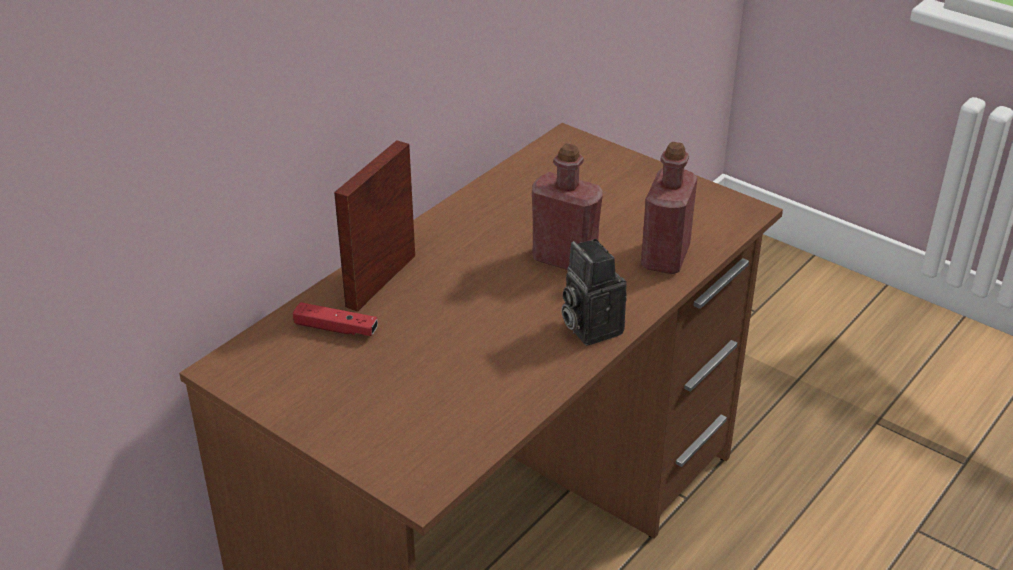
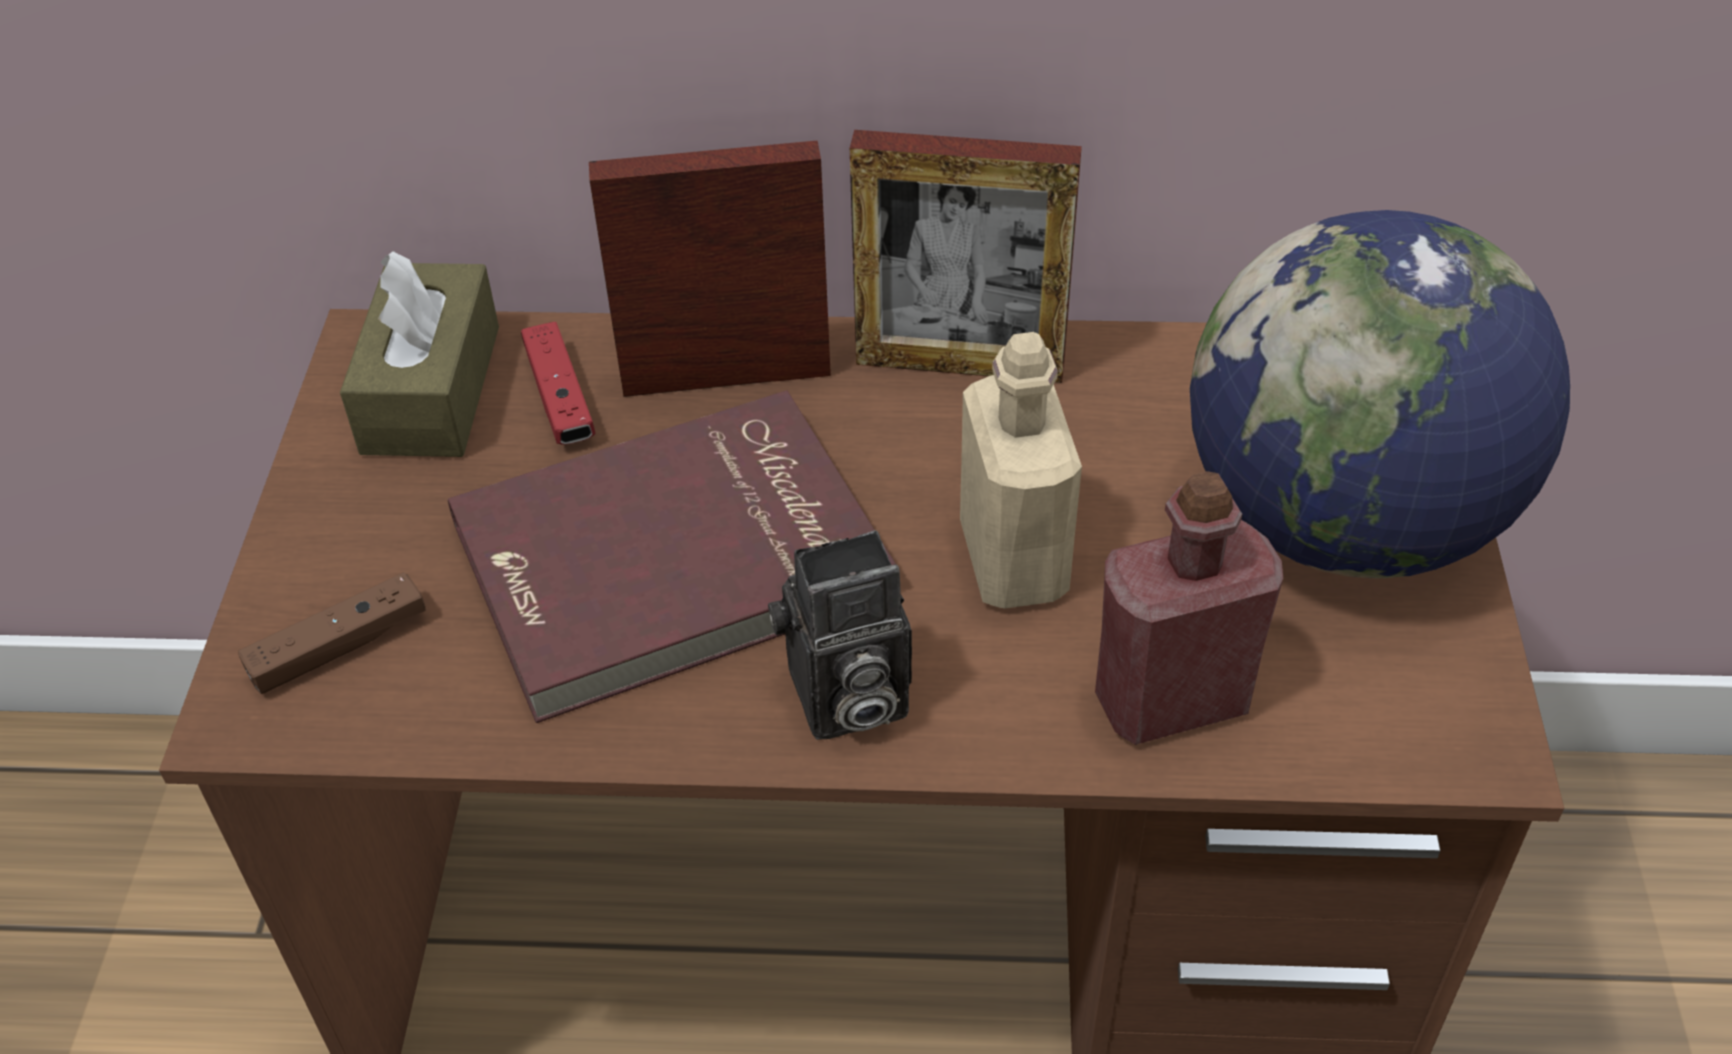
camera: 55 degrees right, 10 degrees up
(281, 362) = (431, 389): none -> brown tissue box
(411, 446) = (339, 647): none -> brown game controller
(449, 224) = (960, 364): none -> picture frame
(472, 338) = (674, 565): none -> red book
(564, 259) = (1013, 560): red bottle -> beige bottle
(589, 326) = (844, 701): camera -> camera turned 135 degrees counterclockwise
(626, 185) = (1344, 521): none -> globe

